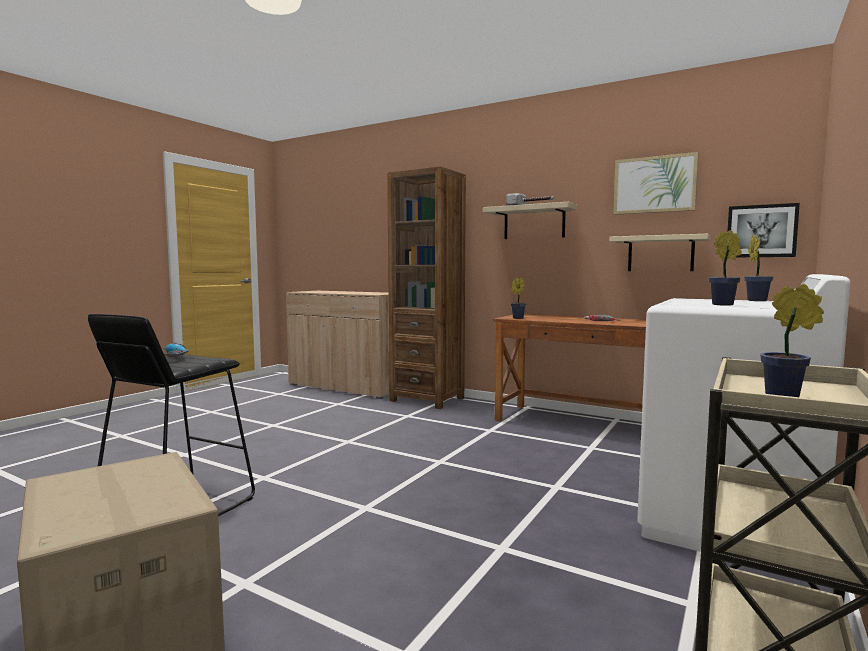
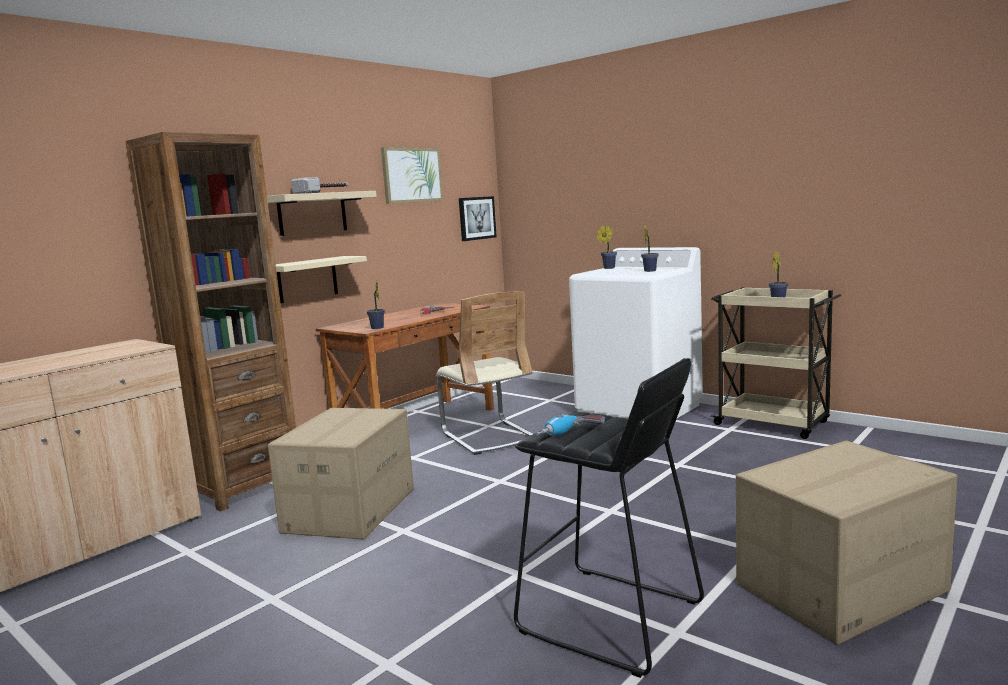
camera: 80 degrees left, 5 degrees up
(386, 425) = (349, 510): none -> cardboard box
(556, 449) = (488, 436): none -> beige chair
(660, 254) = (423, 241): beige shelf -> beige shelf (307, 279)

